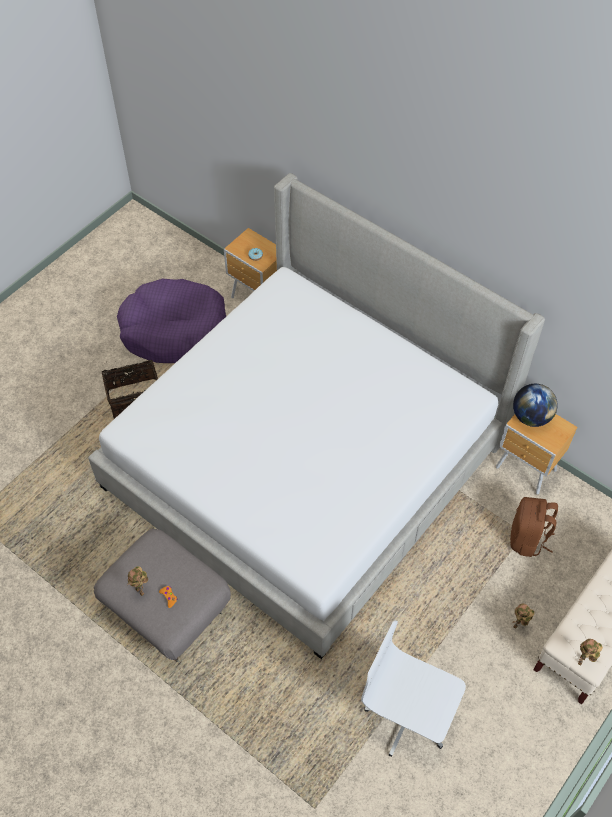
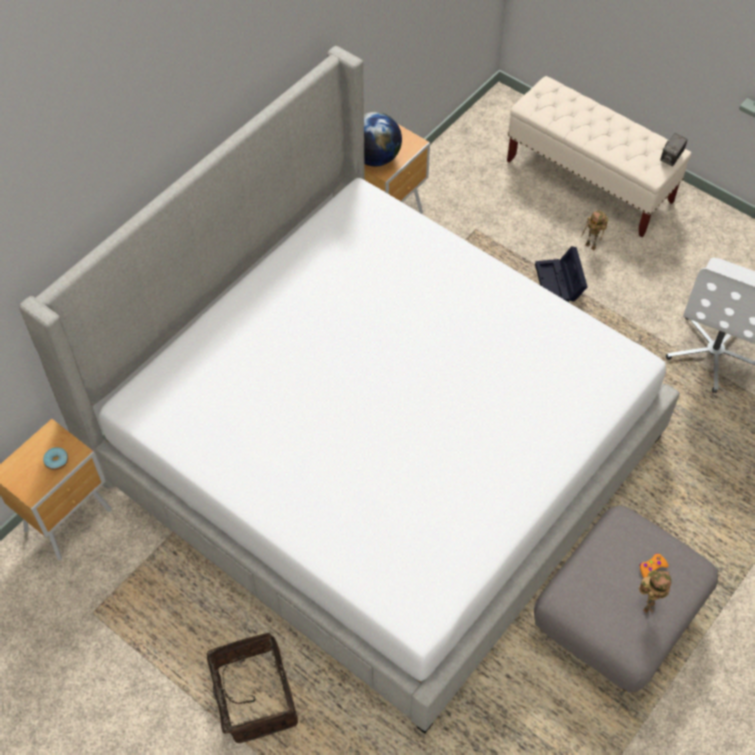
camera: 90 degrees left, 0 degrees up
(175, 331) = (119, 644): purple dog bed -> none
(472, 596) = (560, 284): none -> black storage box
(527, 539) = (482, 227): brown backpack -> none
(582, 661) = (671, 158): toy robot -> camera

